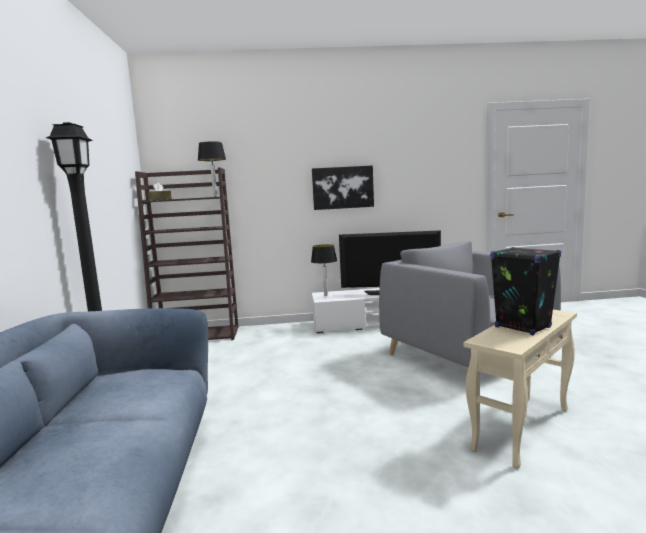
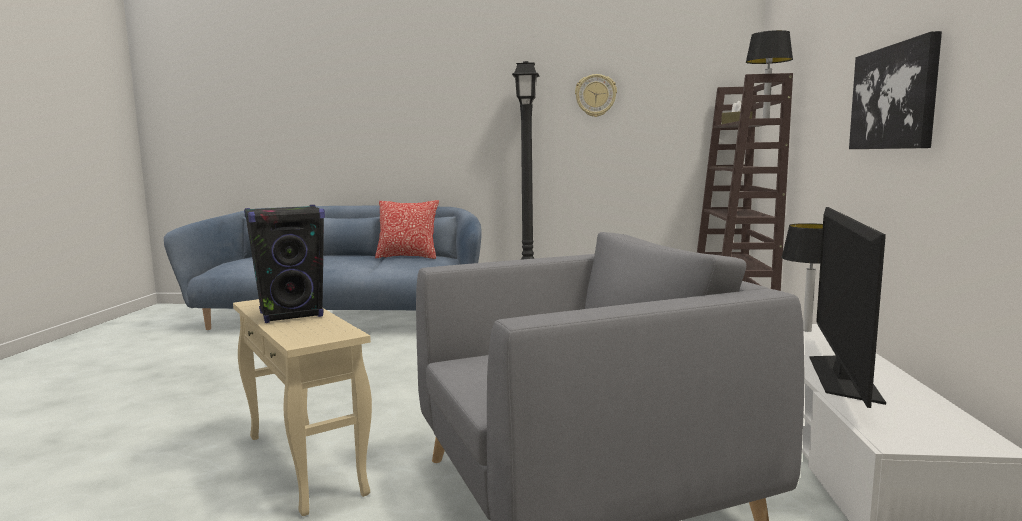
camera: 100 degrees right, 0 degrees up
(89, 169) = (595, 95): none -> wall clock
(89, 397) = (408, 257): none -> pillow

